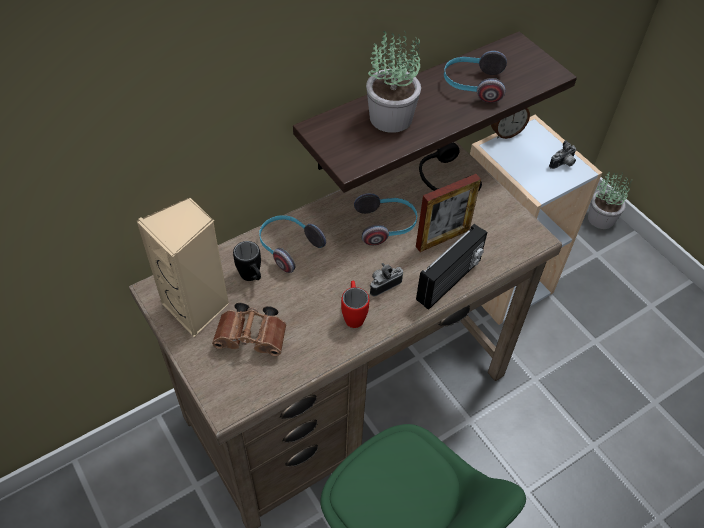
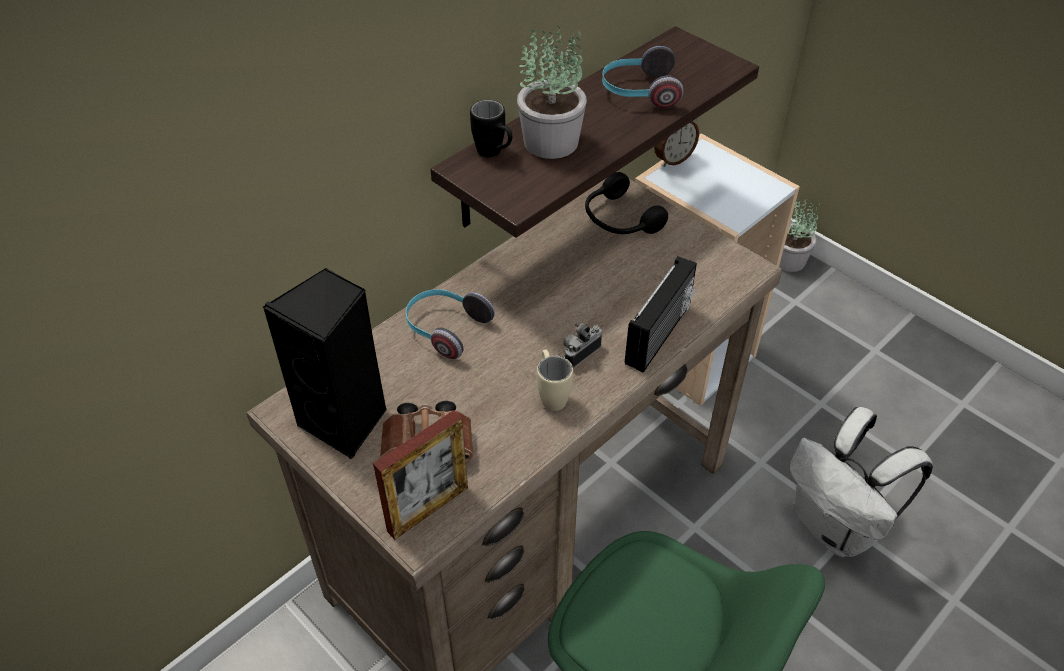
camera: 10 degrees left, 5 degrees down
(198, 307) = (346, 421): beige speaker -> black speaker
(252, 278) = (409, 374): black mug -> black mug (494, 154)
(353, 314) = (551, 394): red mug -> beige mug
(386, 225) = (562, 283): headphones -> none
(442, 238) = (636, 286): picture frame -> picture frame (428, 509)
(563, 164) = (751, 184): camera -> none
(580, 442) = (836, 527): none -> white backpack

